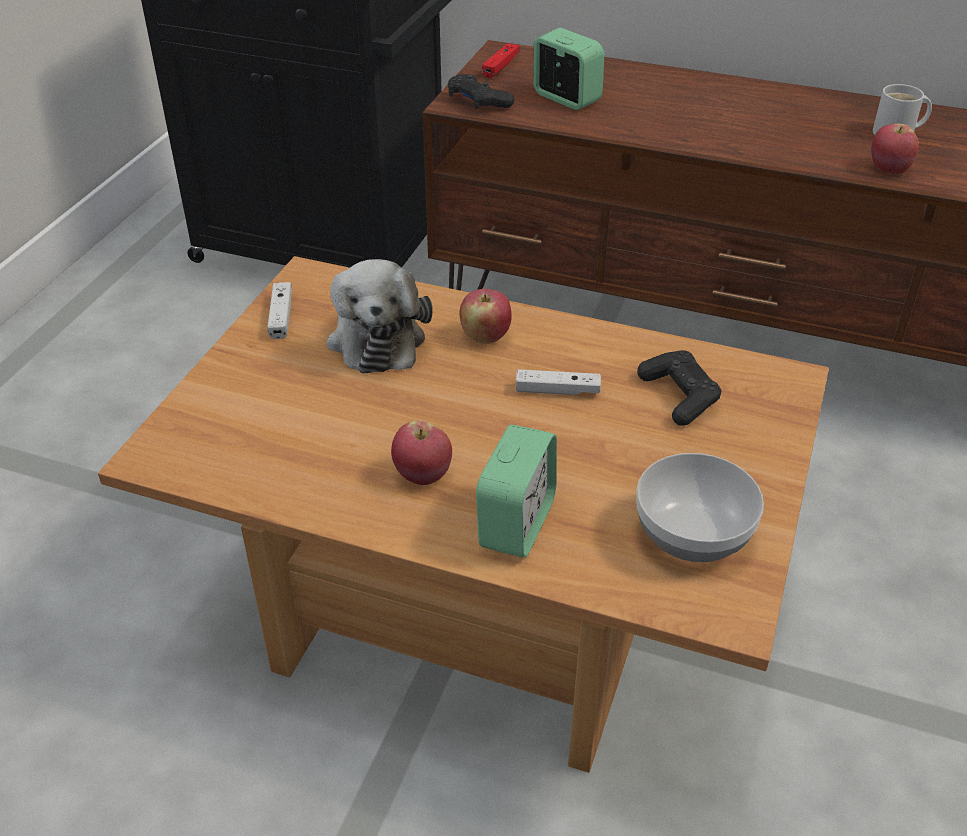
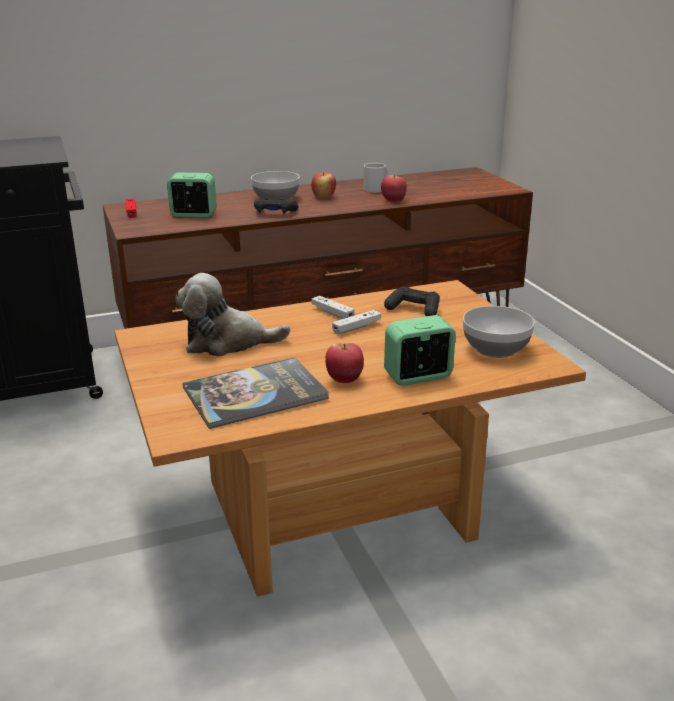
camera: 40 degrees left, 15 degrees down
(281, 317) = (154, 355): white game controller -> white game controller (332, 313)
(300, 439) = (255, 394): none -> book
(377, 337) = (227, 342): plush toy -> plush toy turned 135 degrees clockwise
(478, 102) = (144, 227): black game controller -> black game controller (274, 213)
(485, 337) = (286, 322): apple -> apple (323, 197)
(516, 523) = (418, 376): alarm clock -> alarm clock turned 90 degrees counterclockwise
(716, 103) = (275, 198): none -> bowl

